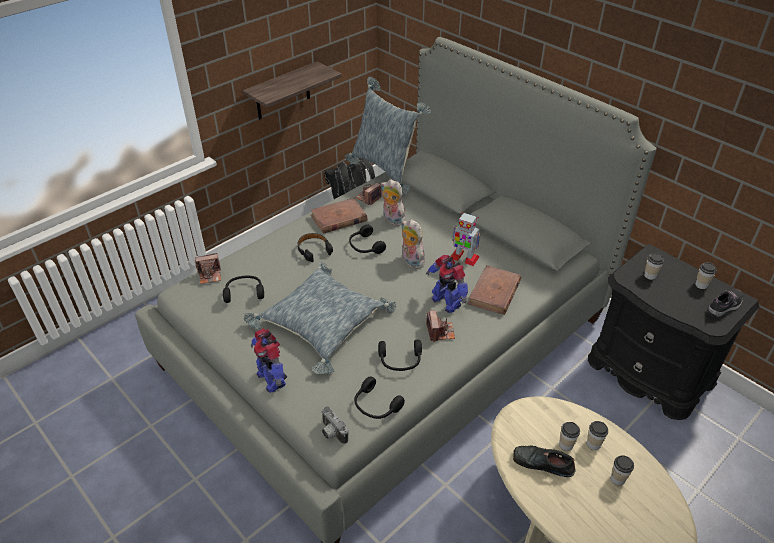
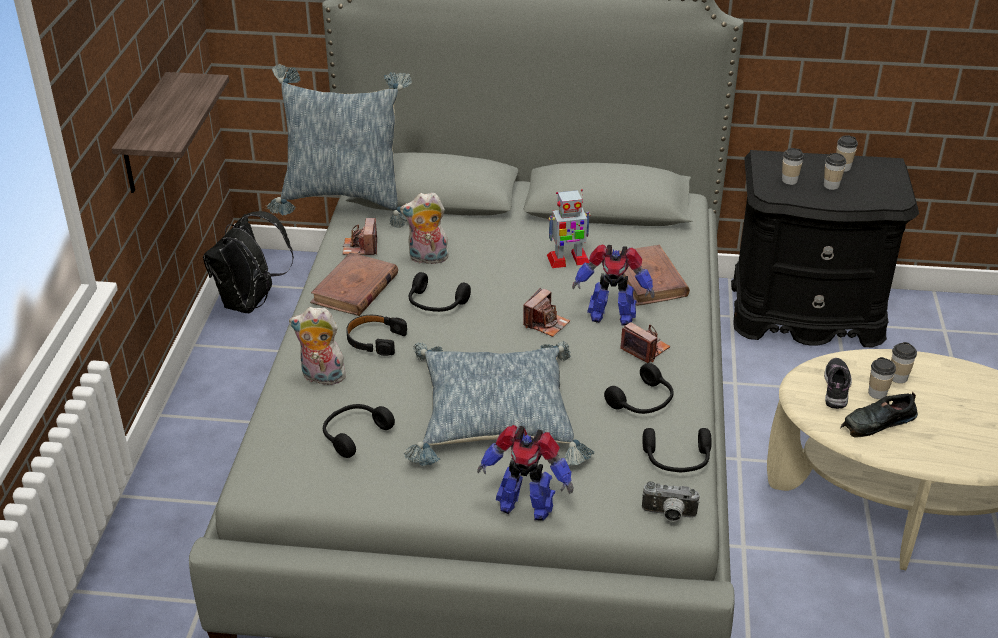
camera: 40 degrees left, 5 degrees down
(210, 275) = (273, 441): camera -> camera (546, 323)
(411, 261) = (513, 293): plush toy -> plush toy (321, 377)
(617, 479) = (952, 394): cup -> cup (831, 185)
(724, 306) = (885, 177): shoe -> shoe (836, 388)

